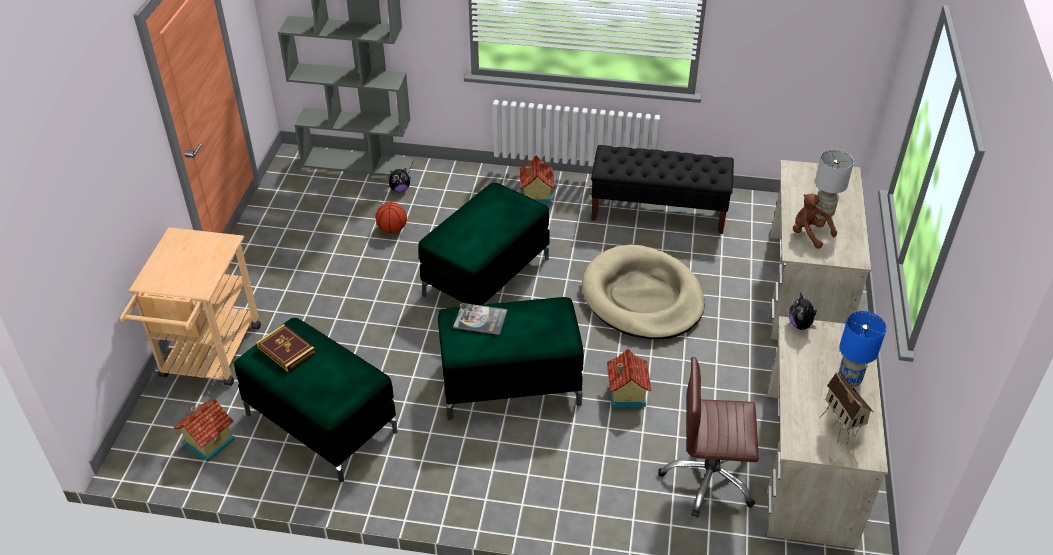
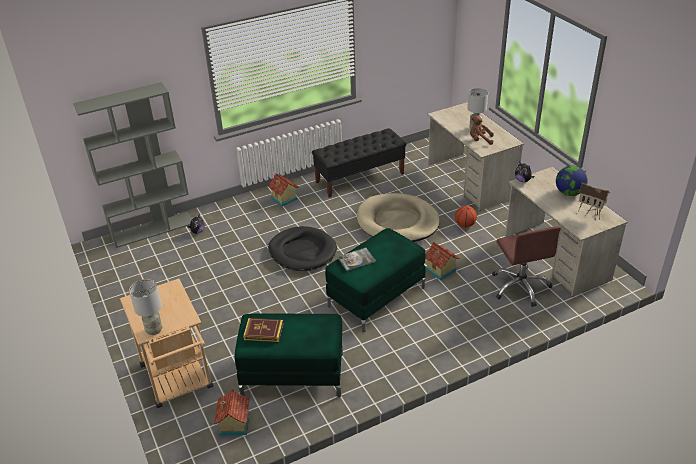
camera: 35 degrees left, 5 degrees down
(156, 283) = (154, 330): none -> grey table lamp
(392, 229) = (218, 254): basketball -> basketball (465, 225)
(487, 276) = (302, 251): green ottoman -> black dog bed
(709, 478) = (520, 286): brown office chair -> brown office chair turned 75 degrees counterclockwise
(848, 380) = (569, 193): blue table lamp -> globe

